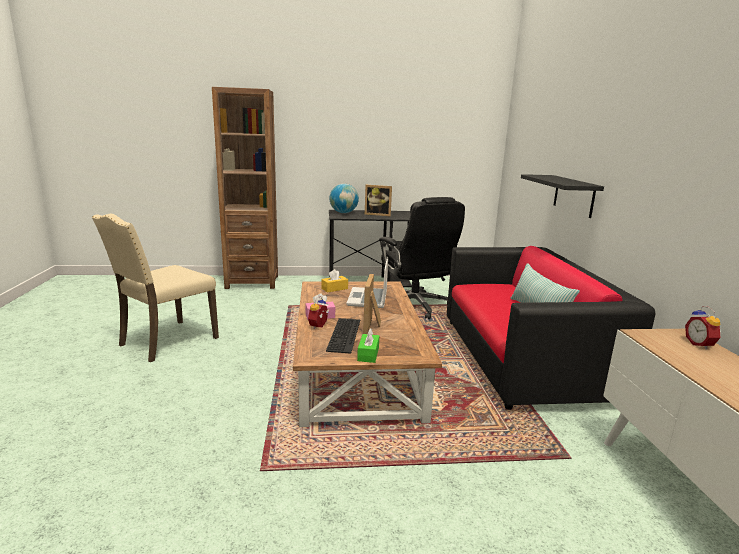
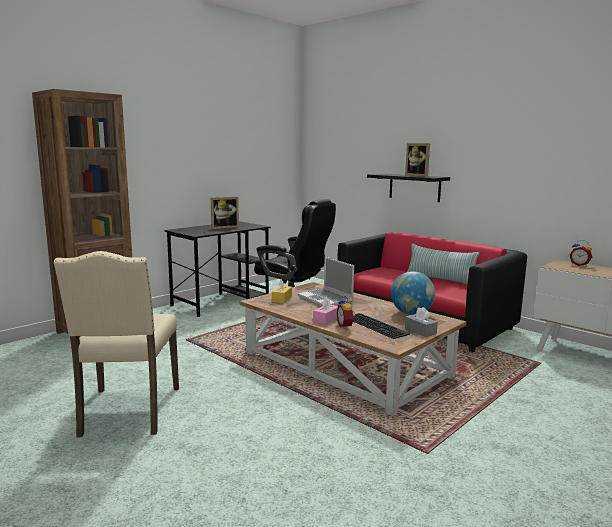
camera: 40 degrees left, 5 degrees down
(343, 213) = (190, 230): globe -> globe (411, 314)
(368, 354) = (420, 331): green tissue box -> grey tissue box
(372, 325) = (375, 314): picture frame -> picture frame (418, 175)

